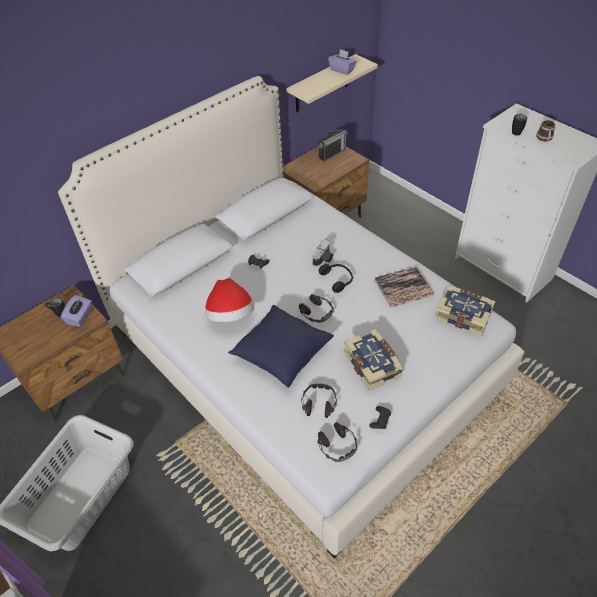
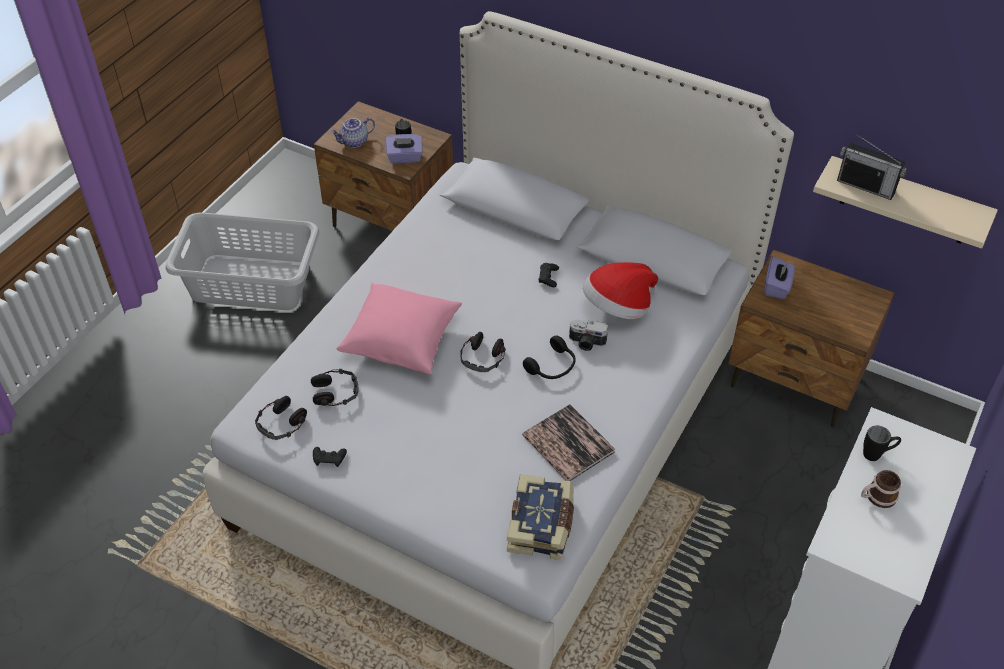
camera: 70 degrees right, 0 degrees up
(37, 345) = (354, 142): none -> teapot
(231, 315) = (446, 277): hat -> hat (618, 308)
(281, 353) = (402, 340): blue pillow -> pink pillow
(332, 153) = (851, 302): radio -> radio (866, 186)
(342, 70) = (930, 204): purple tissue box -> purple tissue box (777, 287)
(373, 364) = (413, 435): book -> none

